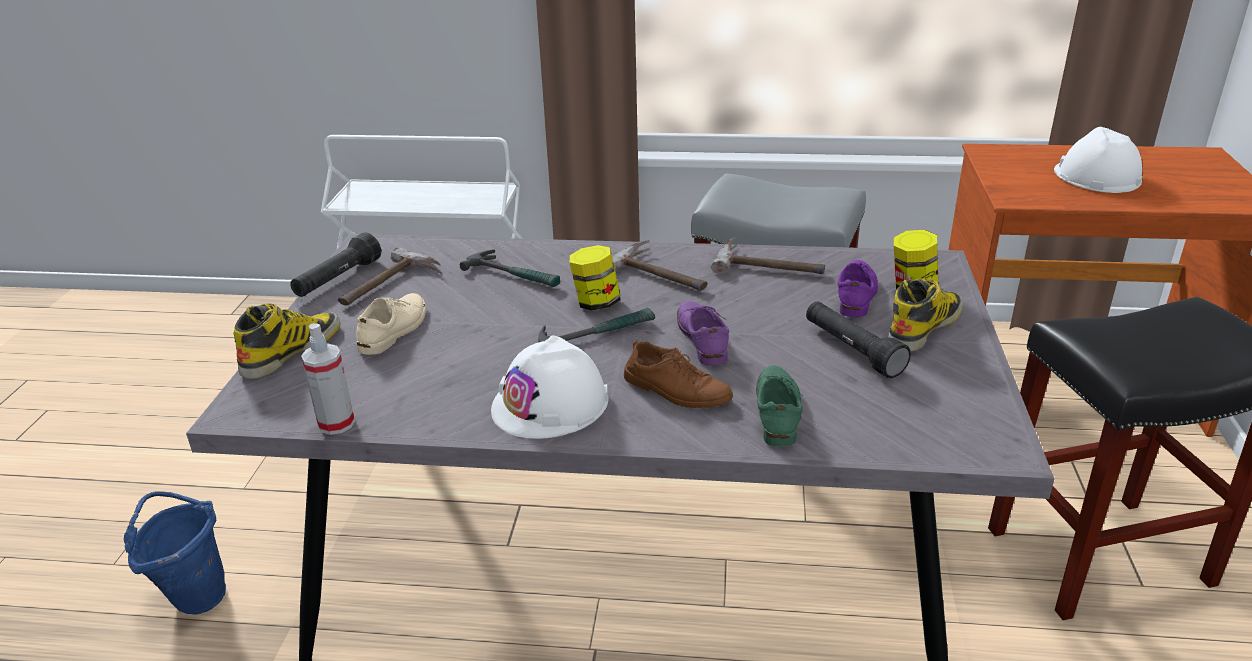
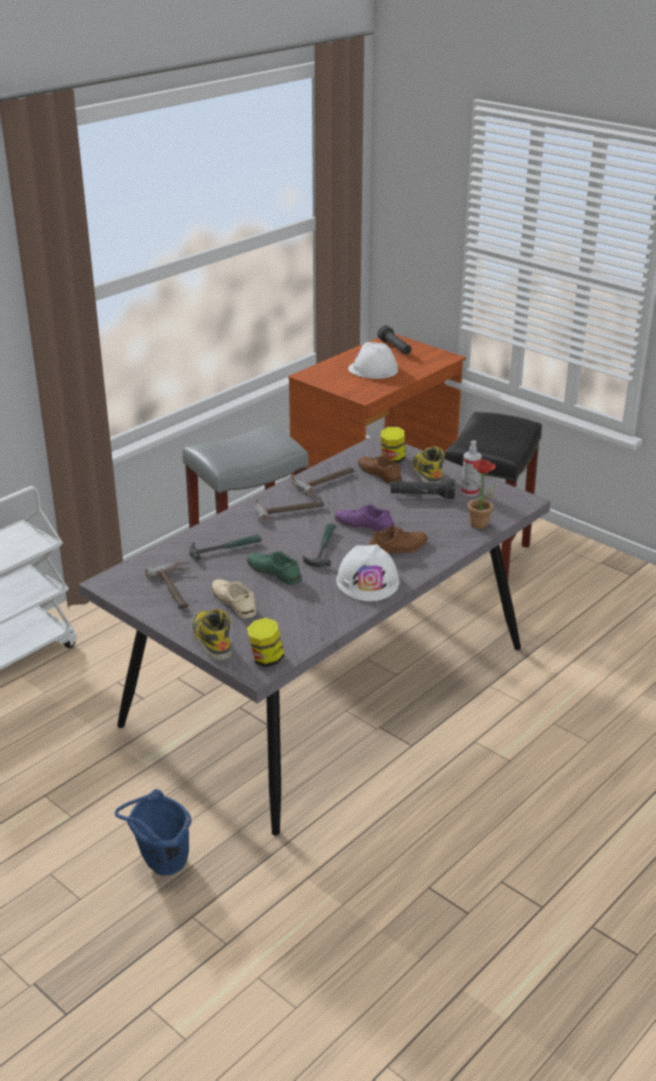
camera: 55 degrees left, 0 degrees up
(336, 423) = (308, 643): spray bottle -> spray bottle (470, 492)
(338, 279) = (142, 603): black flashlight -> black flashlight (395, 348)
(596, 303) = (291, 537): jar -> jar (266, 659)
(777, 411) = (444, 532): green shoe -> green shoe (274, 572)
(850, 439) = (481, 526): none -> potted plant
(856, 294) = (379, 474): purple shoe -> brown shoe

